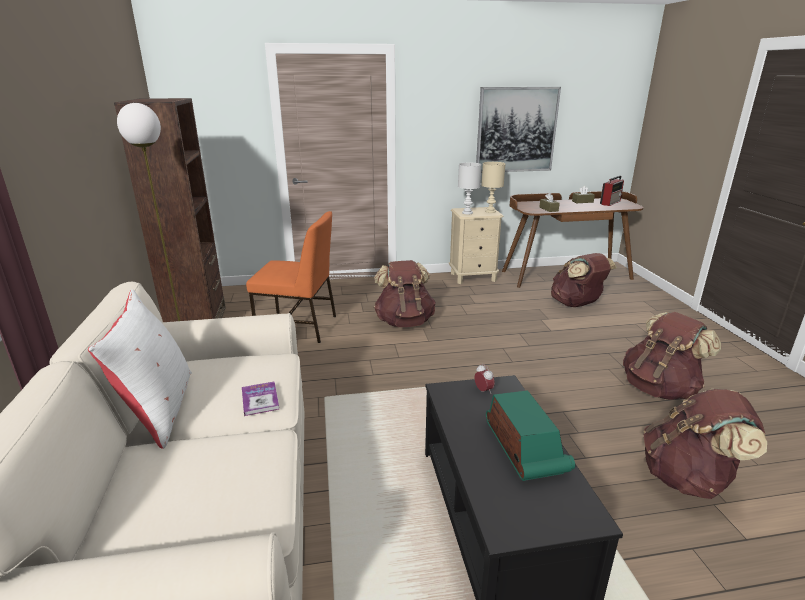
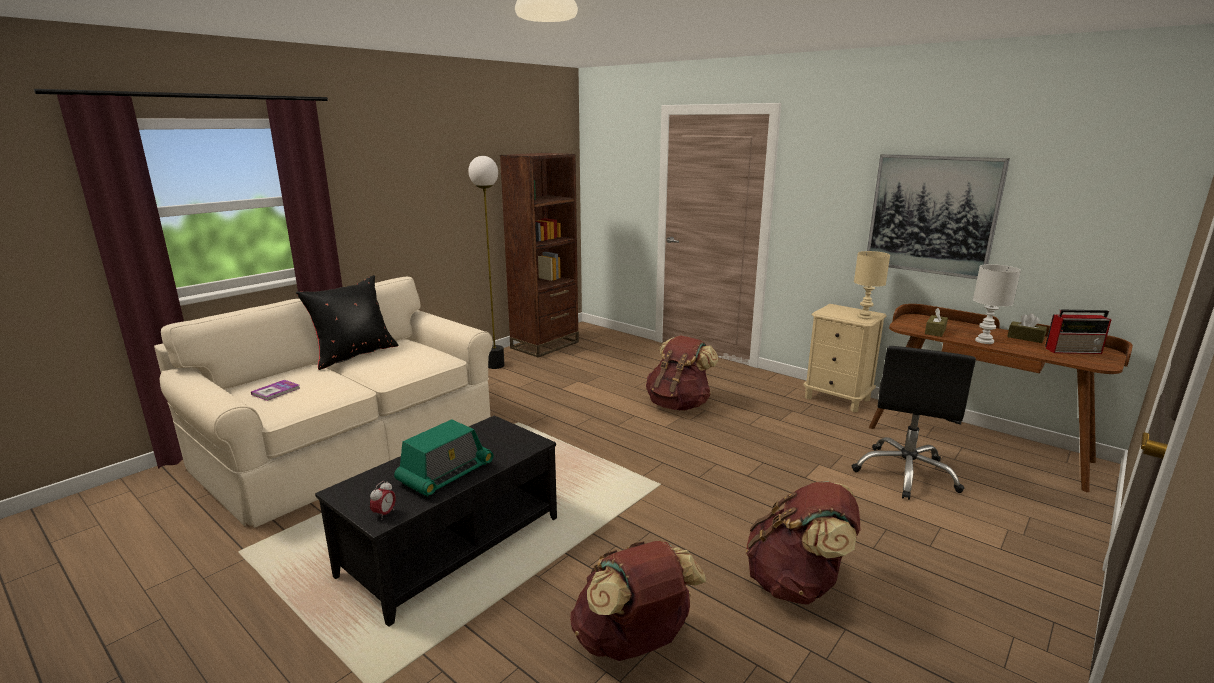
camera: 50 degrees right, 5 degrees down
(159, 409) = (354, 355): white pillow -> black pillow
(260, 399) = (389, 370): book -> book (276, 391)
(298, 327) = (595, 374): orange chair -> none
(467, 213) = (832, 311): white table lamp -> white table lamp (985, 341)
(483, 391) = (511, 437): alarm clock -> alarm clock (384, 514)
(576, 304) = (906, 473): brown backpack -> black office chair

